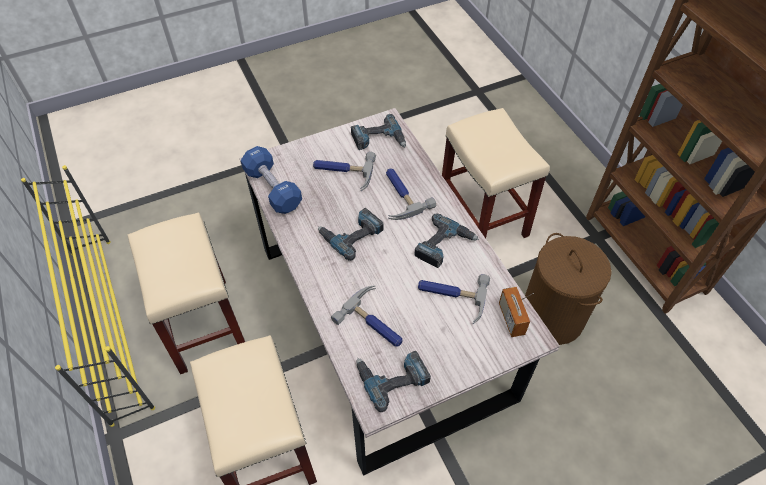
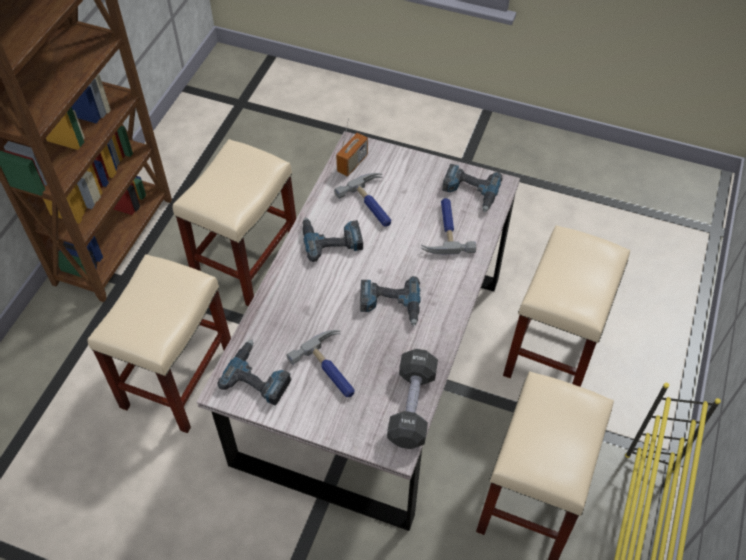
camera: 135 degrees left, 0 degrees up
(273, 189) = (412, 406): blue dumbbell -> black dumbbell
(400, 195) = (311, 305): hammer -> none
(552, 317) = (247, 260): brown laundry basket -> beige stool

